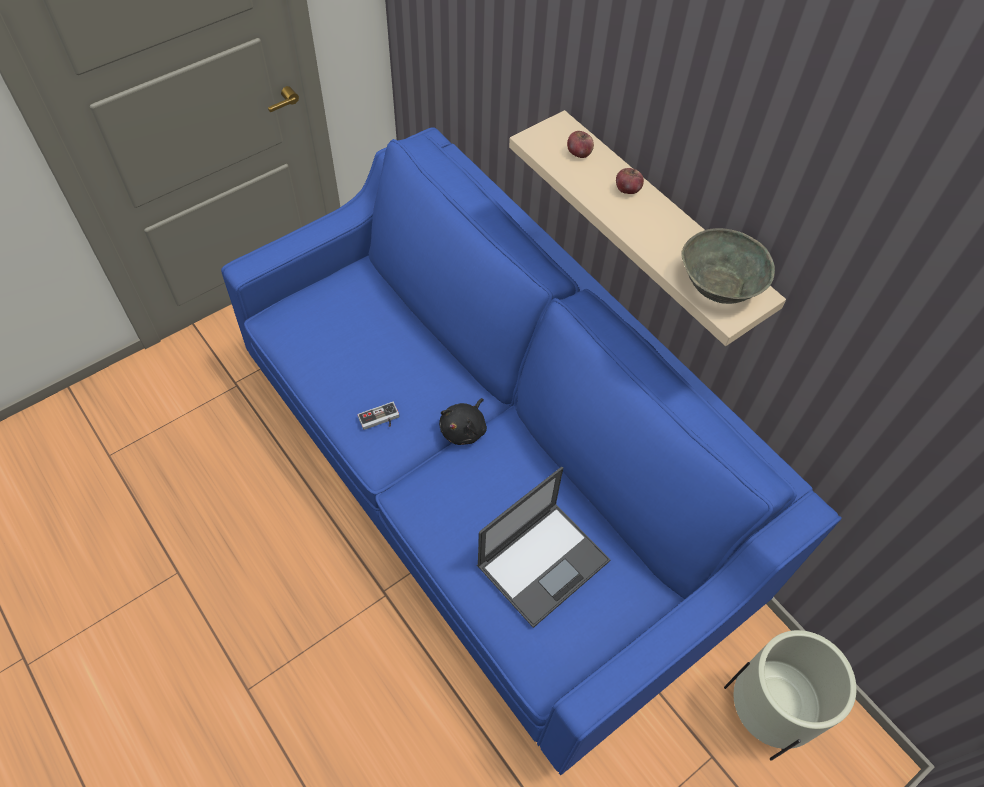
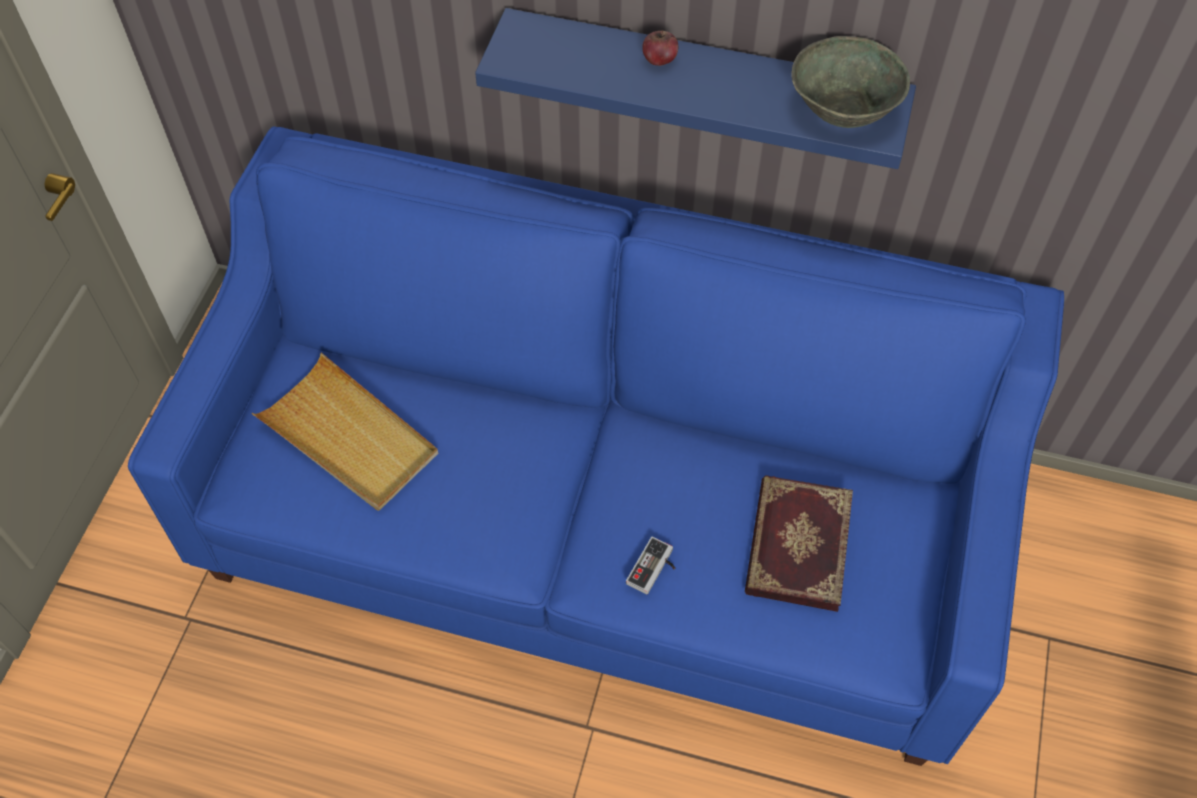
camera: 35 degrees left, 0 degrees up
(350, 329) = (349, 437): none -> beige tray
(380, 420) = (482, 518): game controller -> game controller (654, 570)
(464, 429) = (582, 464): black plush toy -> none
(544, 562) = (796, 544): laptop -> book
(579, 153) = (570, 48): apple -> none
(659, 224) = (702, 83): beige shelf -> blue shelf
(765, 713) = (1059, 558): beige planter -> none

